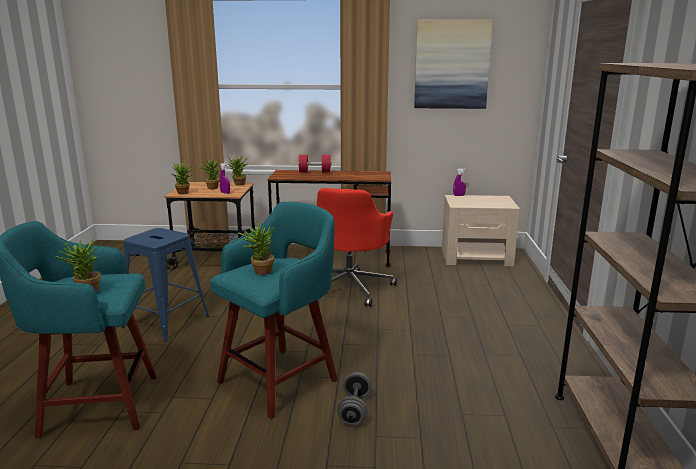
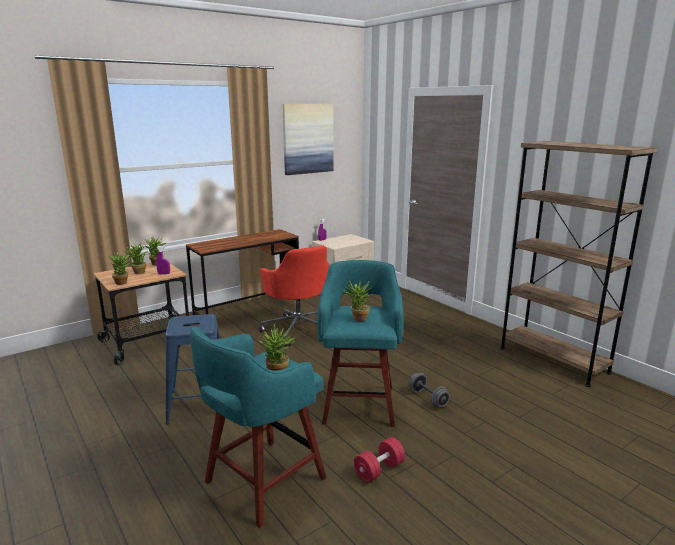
camera: 40 degrees left, 0 degrees up
(314, 172) = (225, 240): red dumbbell -> red dumbbell (379, 470)

